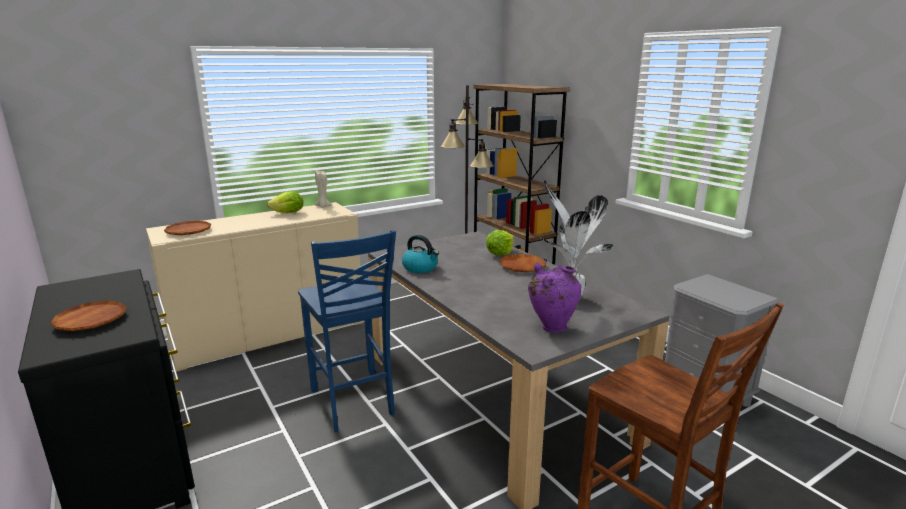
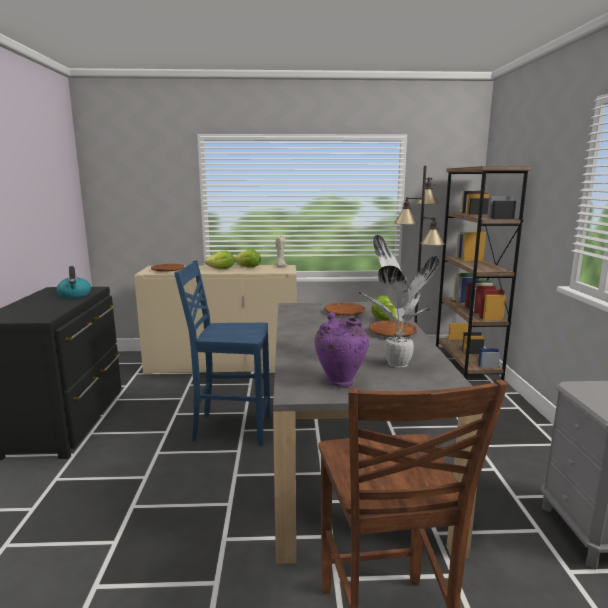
camera: 30 degrees right, 5 degrees down
(91, 320) = (37, 307): brown plate -> brown plate (344, 312)
(259, 220) = (221, 269): none -> lettuce
(353, 403) = (230, 428): blue chair -> blue chair turned 90 degrees clockwise
(420, 268) = (300, 319): kettle -> kettle (75, 295)

